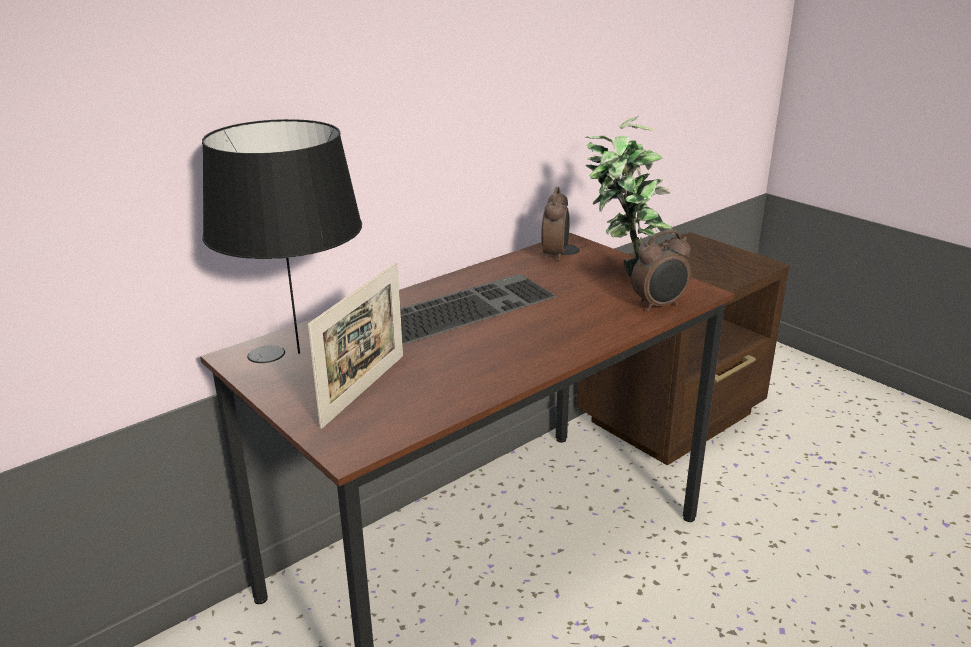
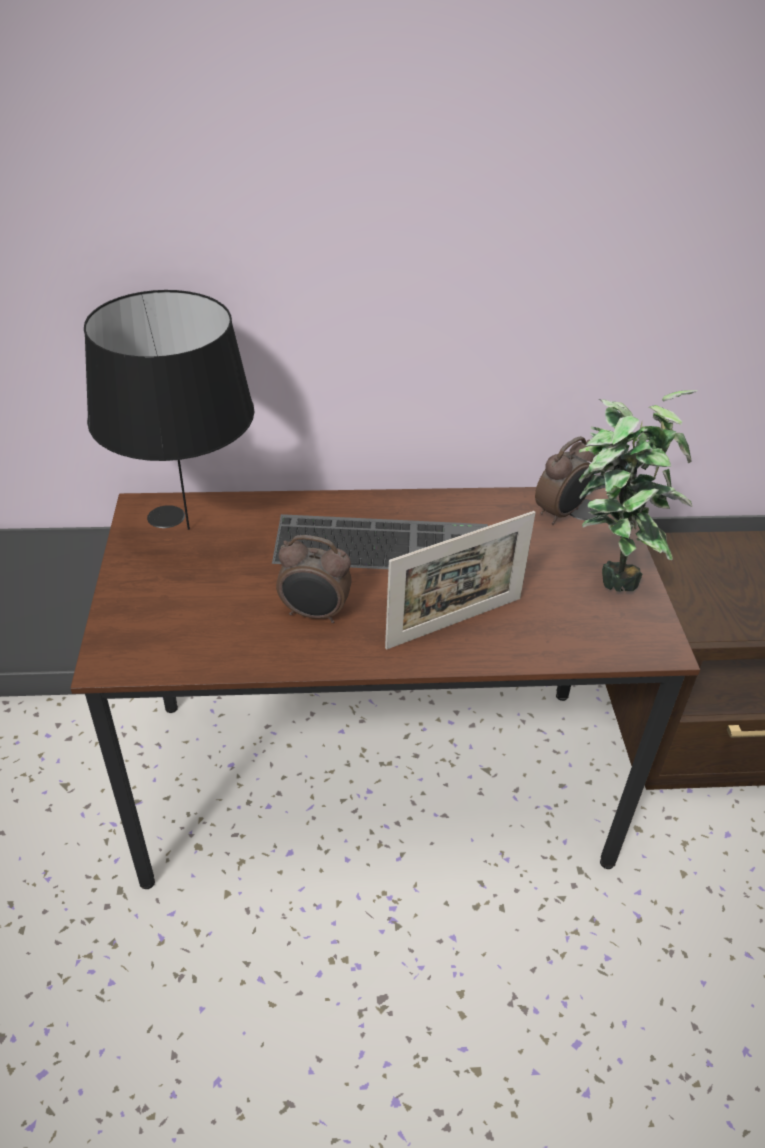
camera: 35 degrees right, 15 degrees up
(364, 389) = (191, 600): picture frame -> picture frame (454, 622)
(659, 306) = (584, 642): alarm clock -> alarm clock (314, 614)

